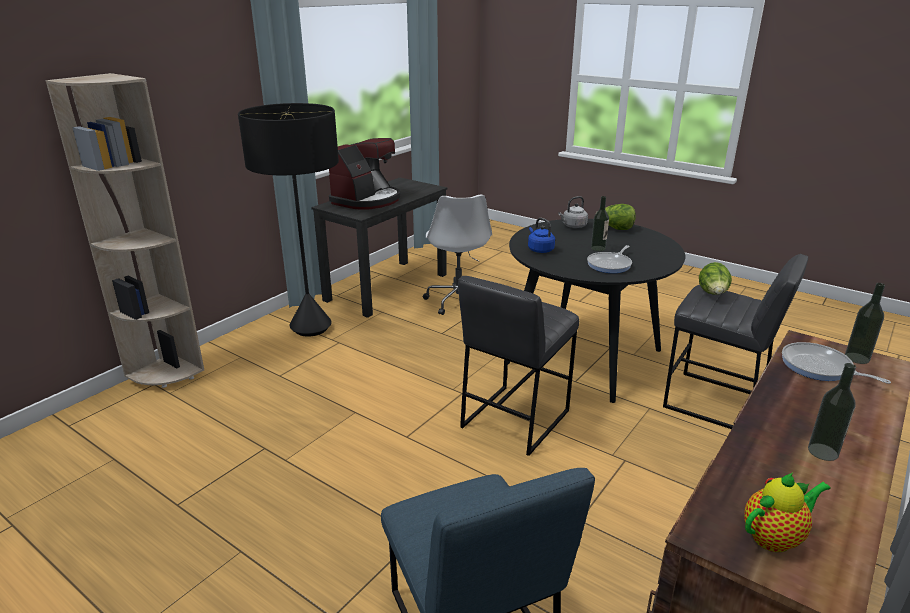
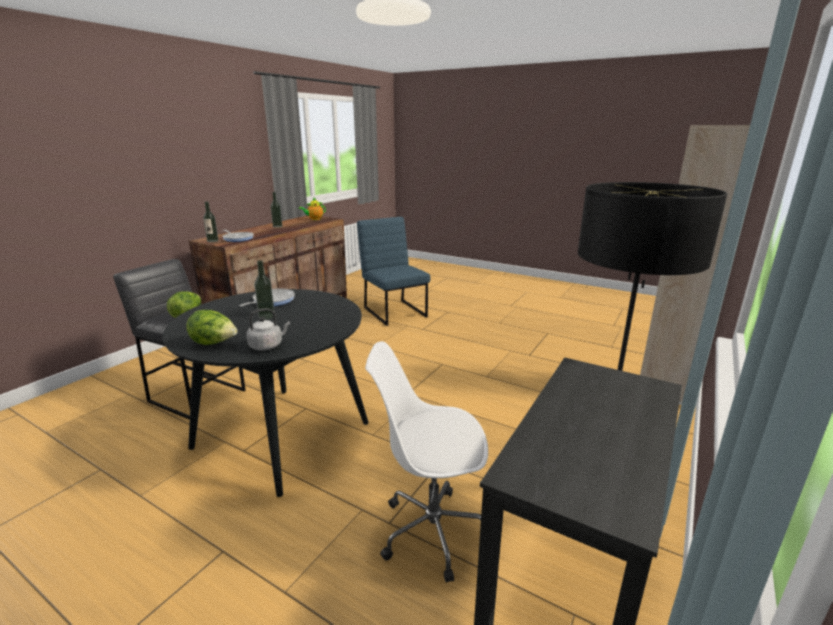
camera: 175 degrees right, 5 degrees down
(367, 200) = (611, 409): coffee machine -> none
(458, 302) = (429, 532): white office chair -> white office chair turned 75 degrees counterclockwise
(514, 420) = (367, 376): grey stool -> none
(539, 249) = (330, 312): blue kettle -> none

